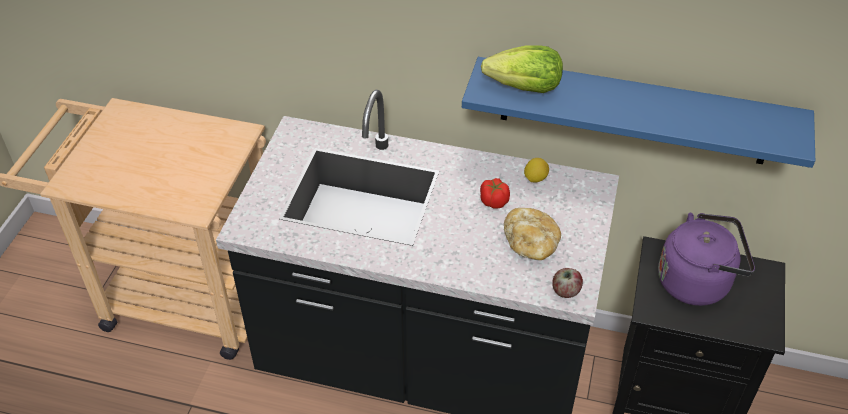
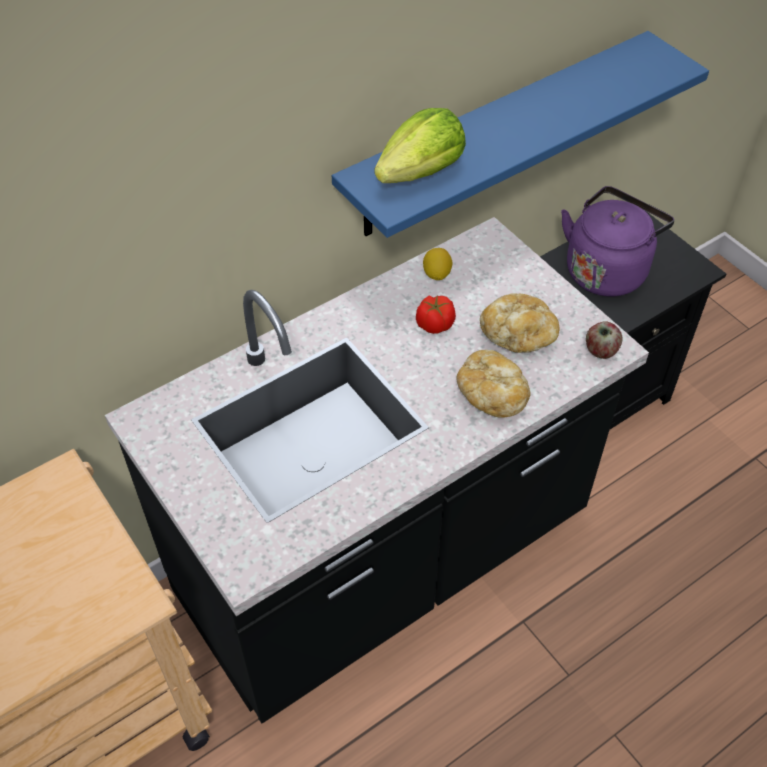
camera: 50 degrees left, 5 degrees up
(468, 259) = (491, 395): none -> bread

